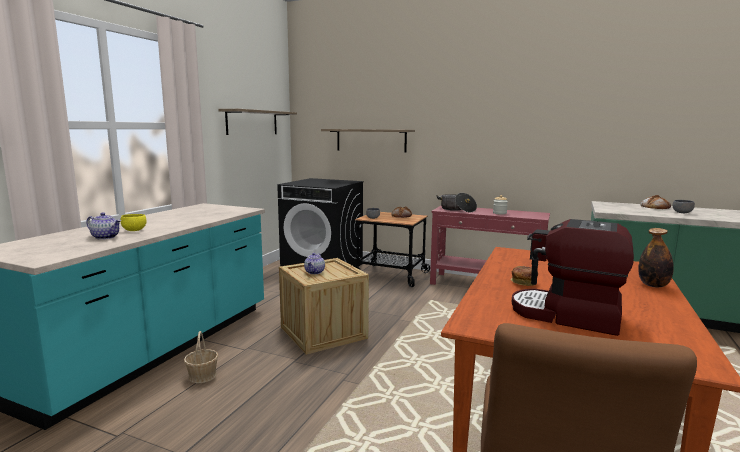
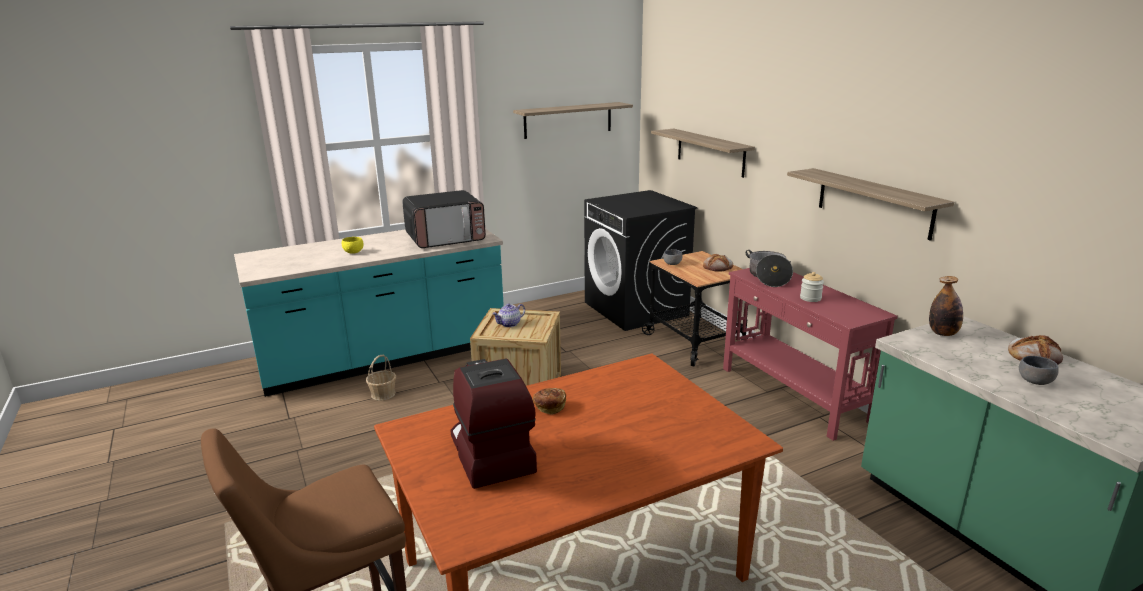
camera: 40 degrees right, 10 degrees up
(106, 237) = (324, 257): teapot -> none
(210, 213) = (446, 238): none -> microwave
(520, 148) = (874, 202): none -> shelf
(653, 285) = (670, 465): bottle -> bottle (943, 333)

